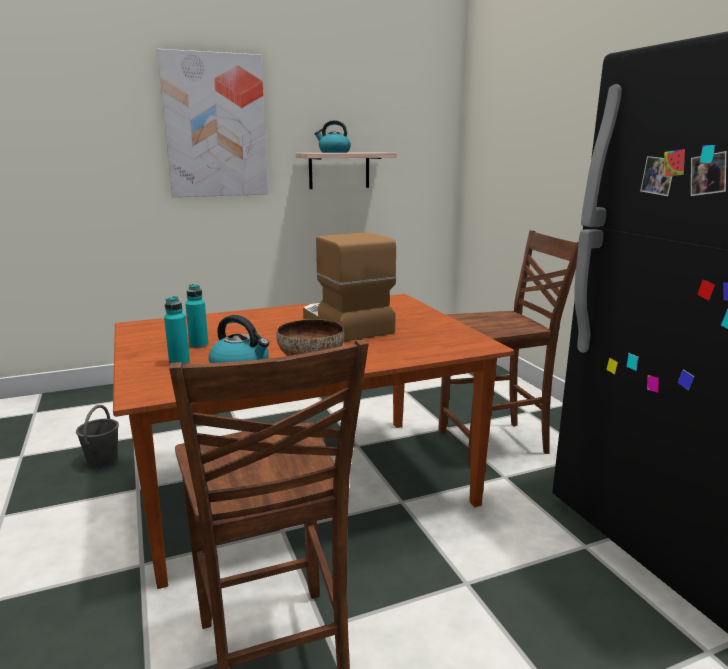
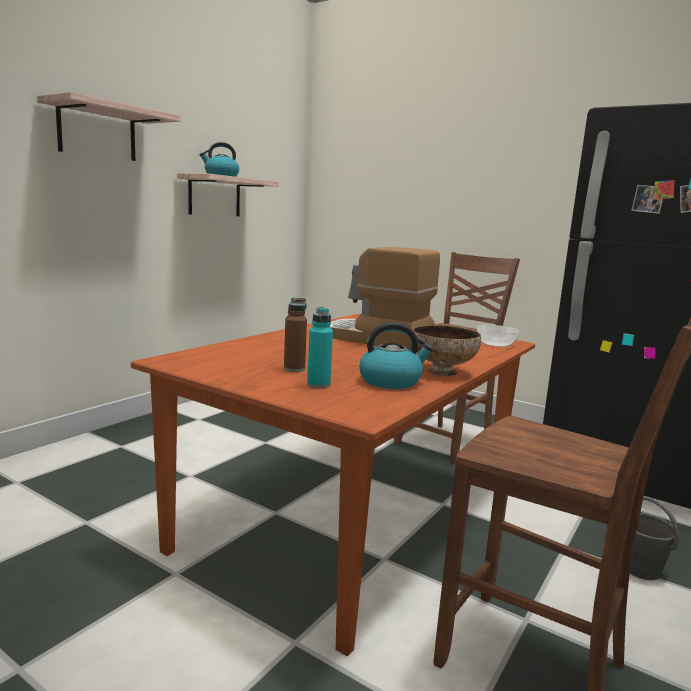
camera: 35 degrees left, 5 degrees down
(103, 460) = (80, 559): grey bucket -> grey bucket (640, 568)
(199, 345) = (294, 369): turquoise bottle -> brown bottle
(215, 126) = (97, 132): picture -> shelf
(456, 345) = (495, 344): none -> bowl

